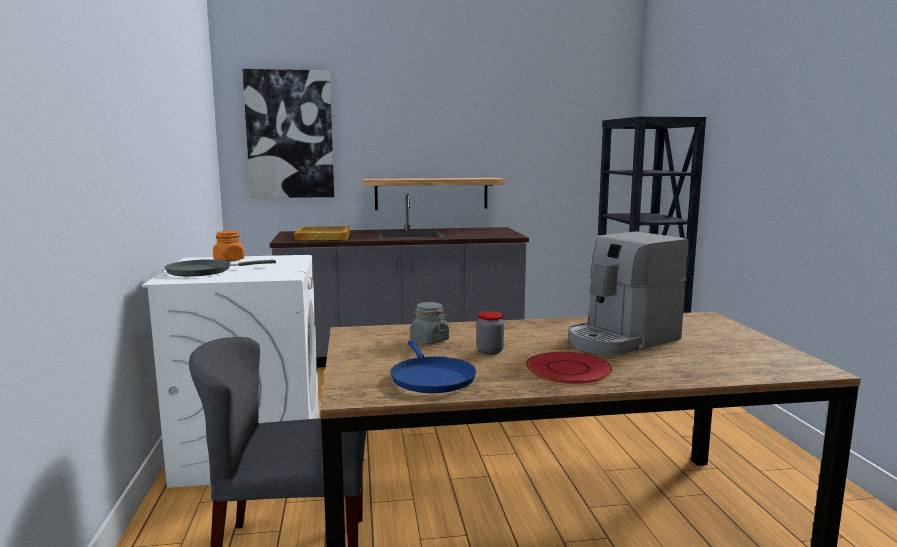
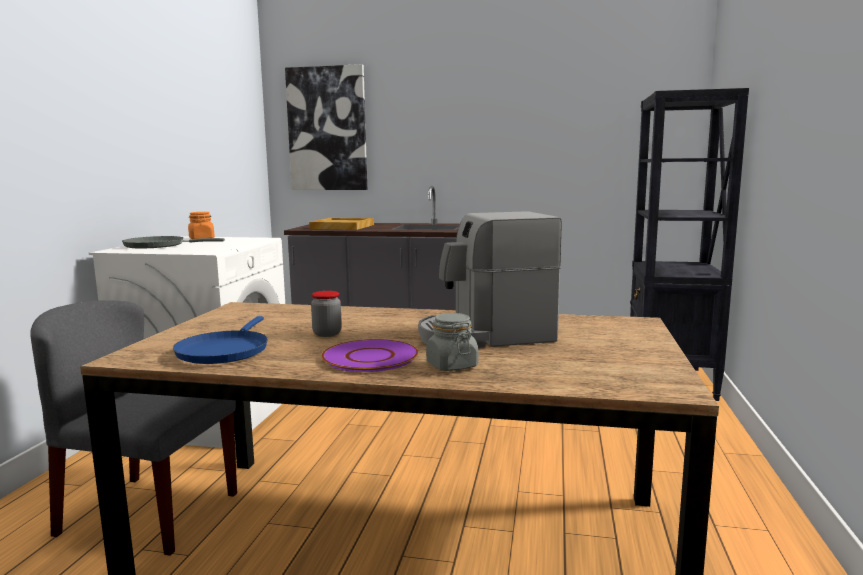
camera: 20 degrees right, 0 degrees up
(429, 340) = (291, 319): grey jar -> grey jar (451, 365)
(431, 193) = (463, 187): shelf -> none
(568, 369) = (370, 357): red plate -> purple plate

